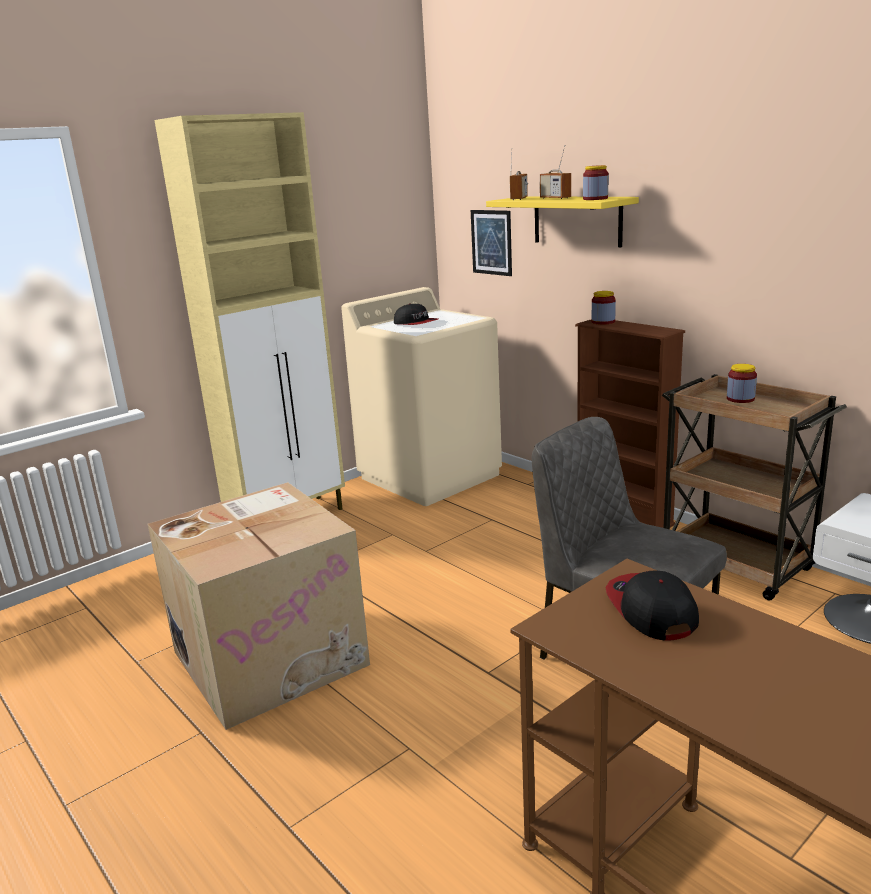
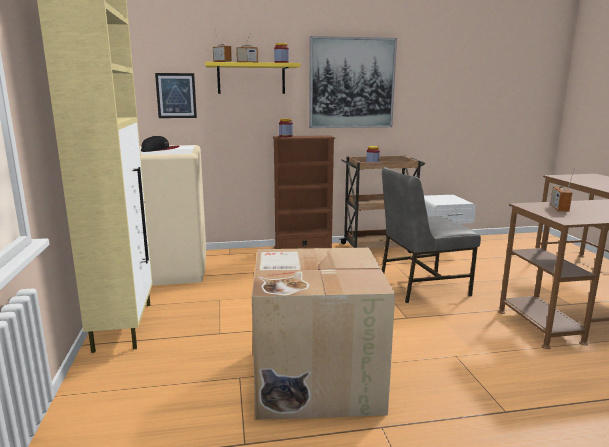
camera: 60 degrees left, 5 degrees down
(650, 609) = (559, 208): cap -> radio
(735, 233) = (351, 83): none -> picture

